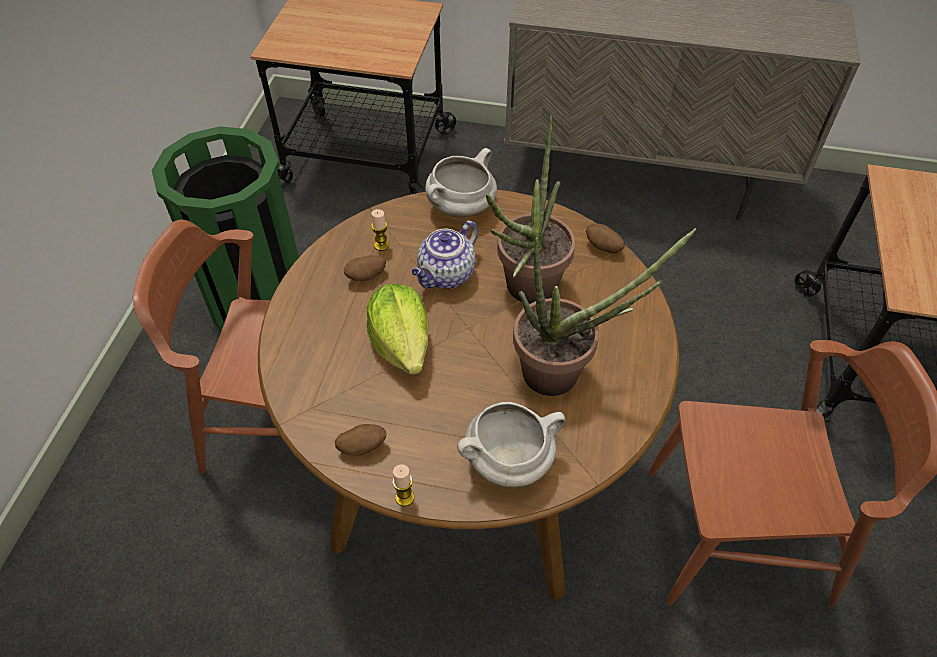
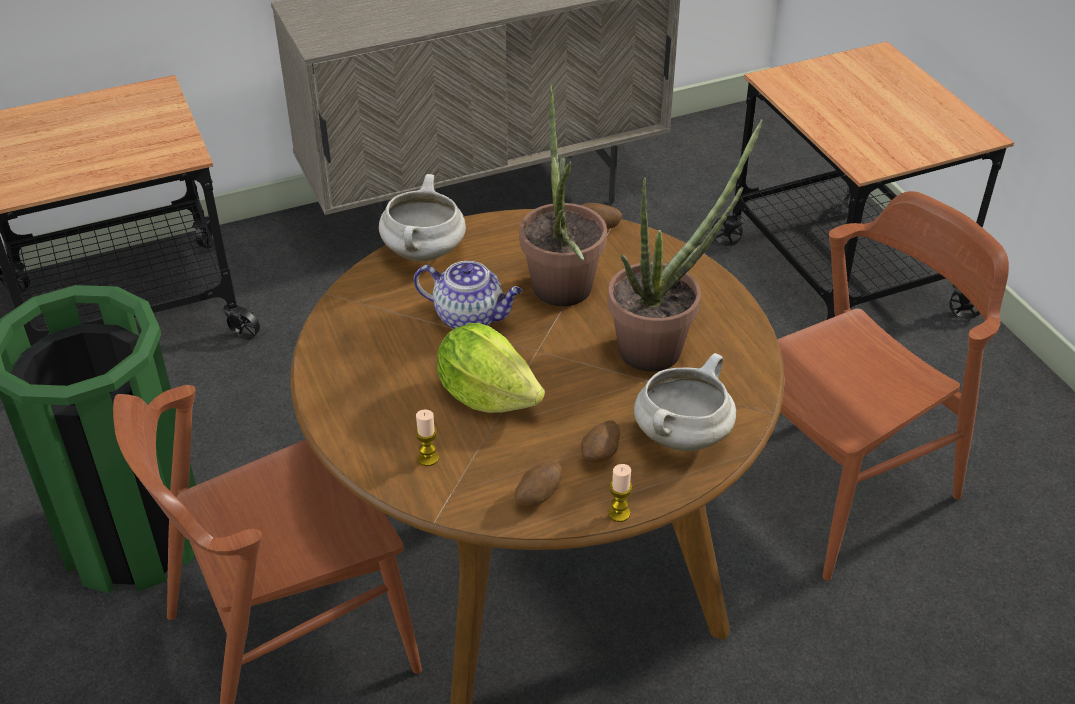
camera: 35 degrees left, 10 degrees down
(366, 277) = (388, 355): potato -> potato (600, 455)
(381, 245) = (375, 321): candle -> candle (428, 458)
(446, 276) = (470, 317): teapot -> teapot turned 75 degrees counterclockwise

